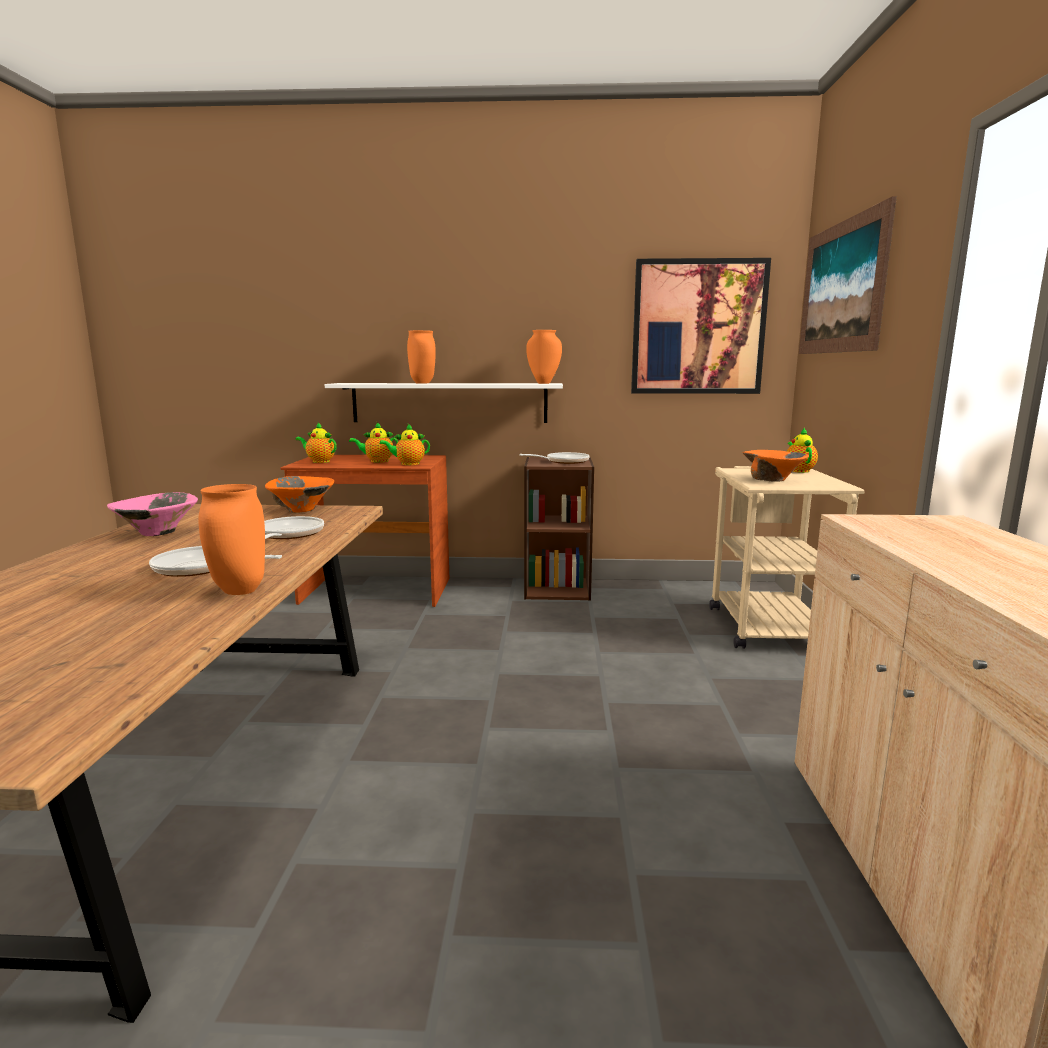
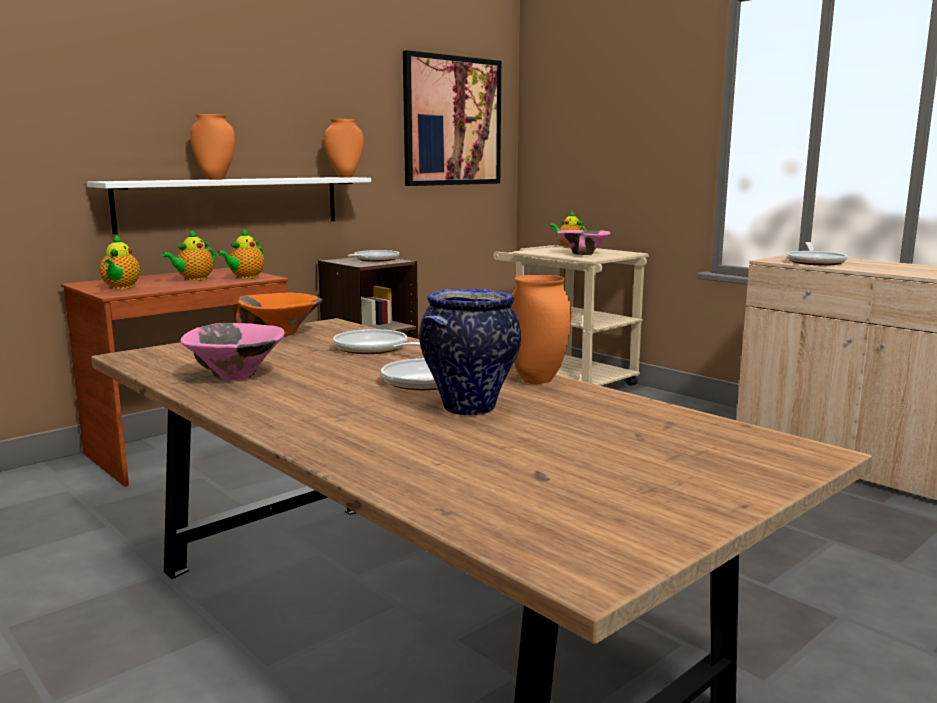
camera: 45 degrees left, 0 degrees up
(117, 596) = (470, 408): none -> vase
(319, 461) = (120, 288): teapot -> teapot turned 75 degrees counterclockwise
(773, 480) = (583, 254): orange bowl -> pink bowl
(841, 287) = (584, 94): picture -> none
(909, 532) = (815, 262): none -> frying pan

